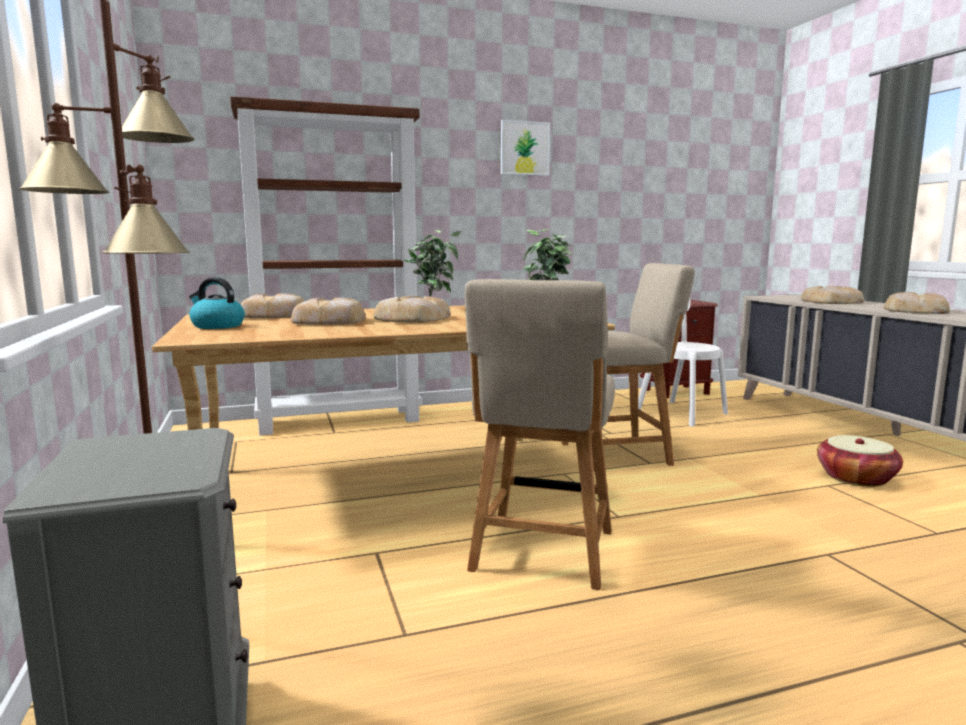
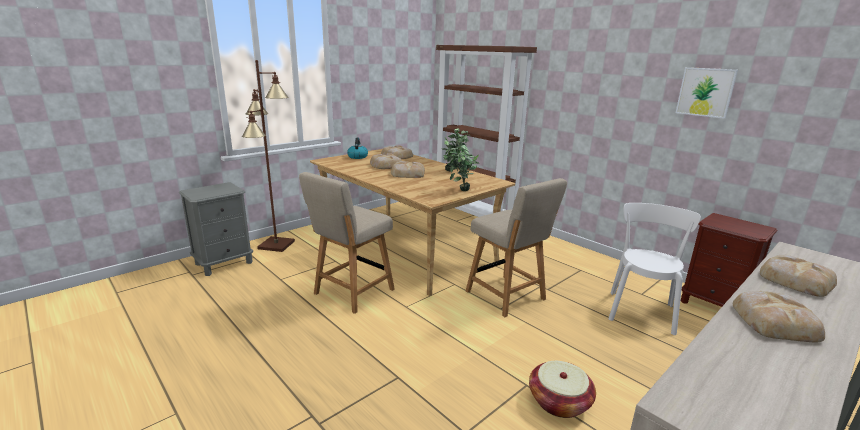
camera: 65 degrees right, 10 degrees up
(524, 148) = (620, 65): picture -> picture (705, 92)
(542, 554) = (351, 293): beige chair -> beige chair turned 45 degrees counterclockwise

